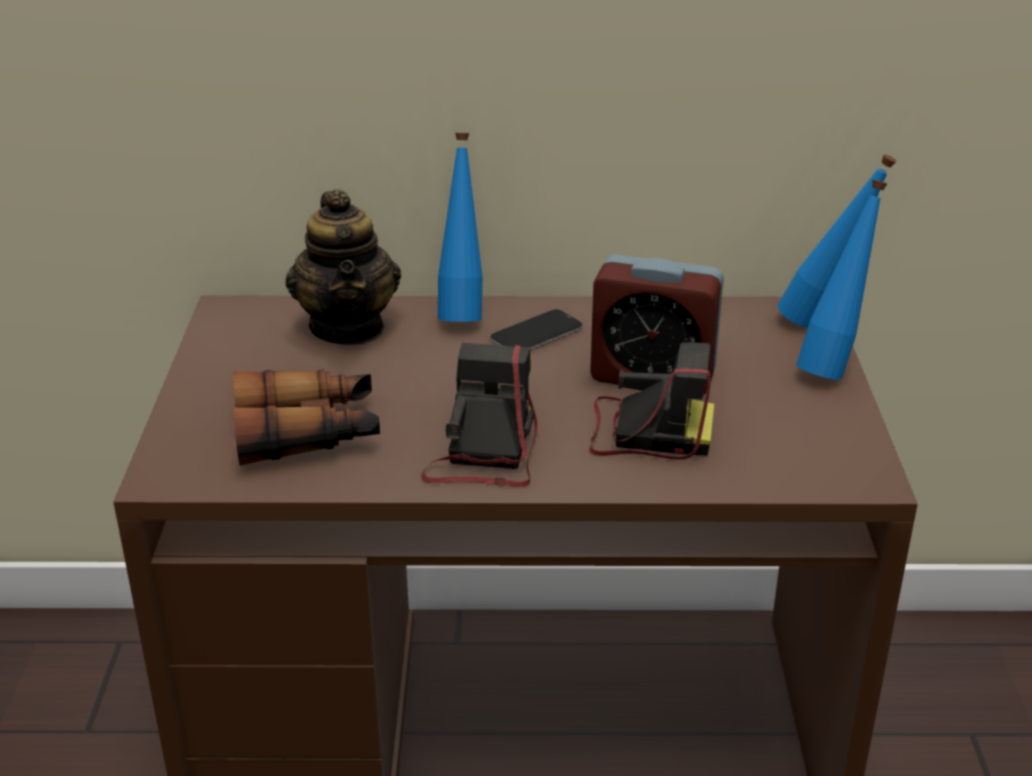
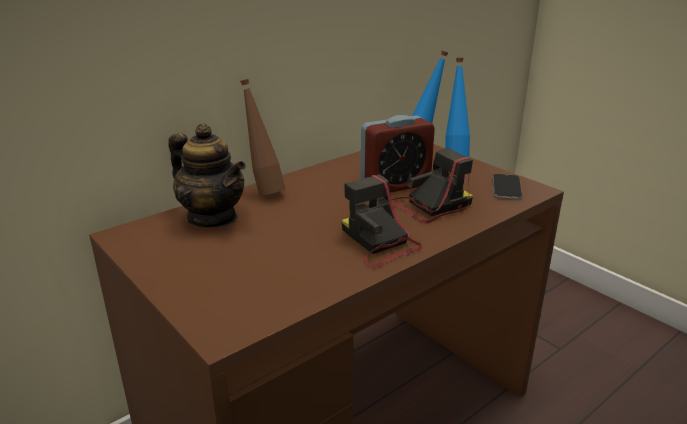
camera: 40 degrees left, 5 degrees down
(308, 433) = (274, 273): binoculars -> none
(462, 313) = (264, 191): blue bottle -> brown bottle
(536, 334) = (316, 187): phone -> phone (506, 187)

